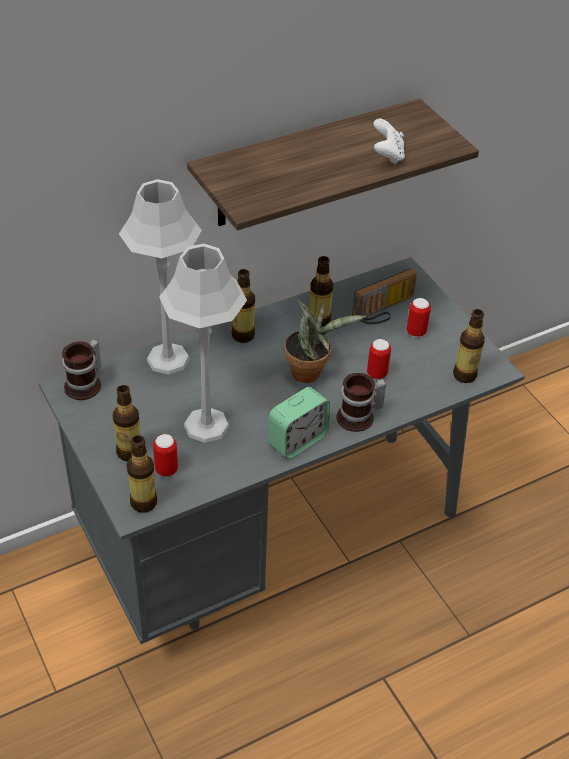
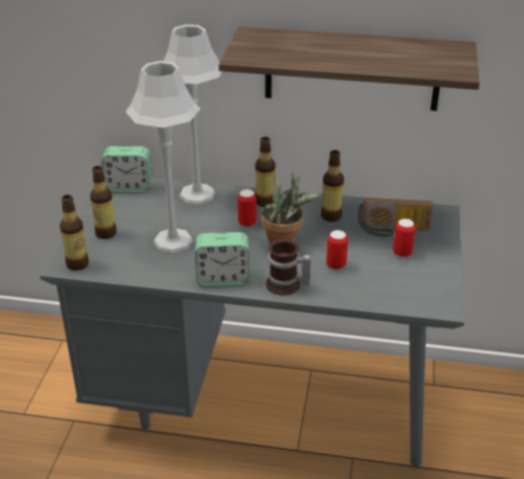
camera: 40 degrees right, 10 degrees down
(86, 385) = (129, 187): mug -> alarm clock
(166, 470) = (115, 253): can -> can (247, 223)
(387, 155) = (392, 63): white game controller -> none
(464, 375) = (408, 298): bottle -> none

